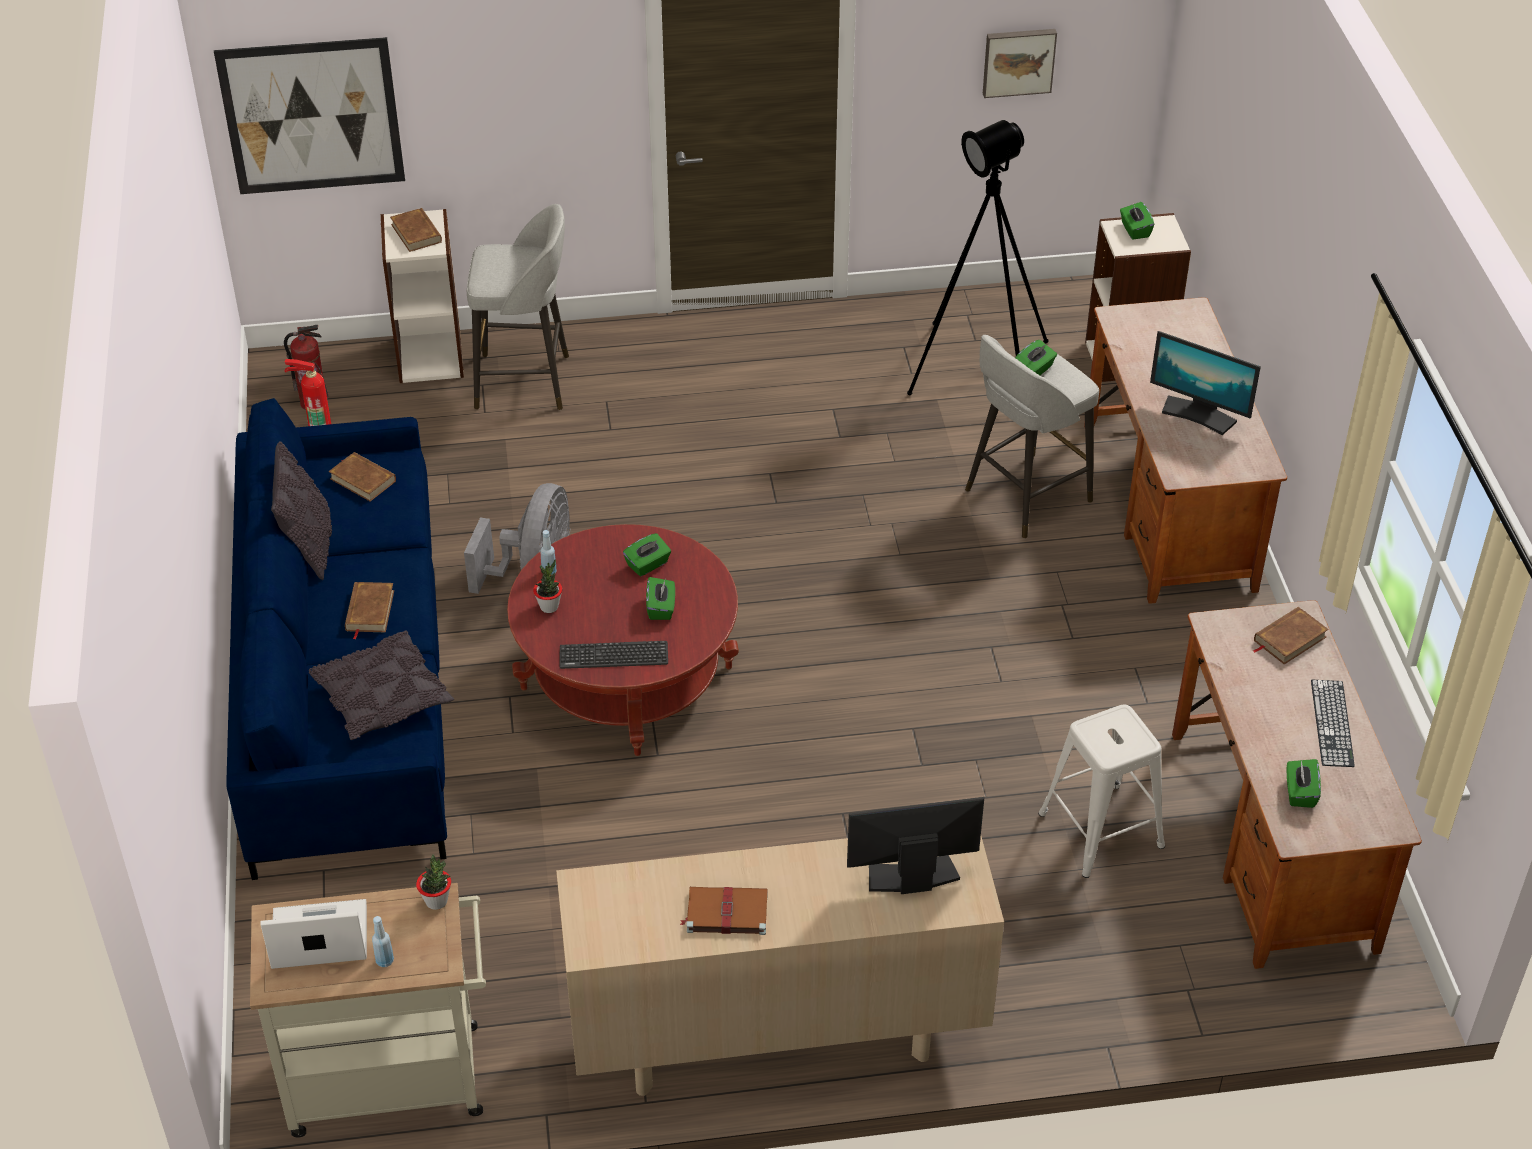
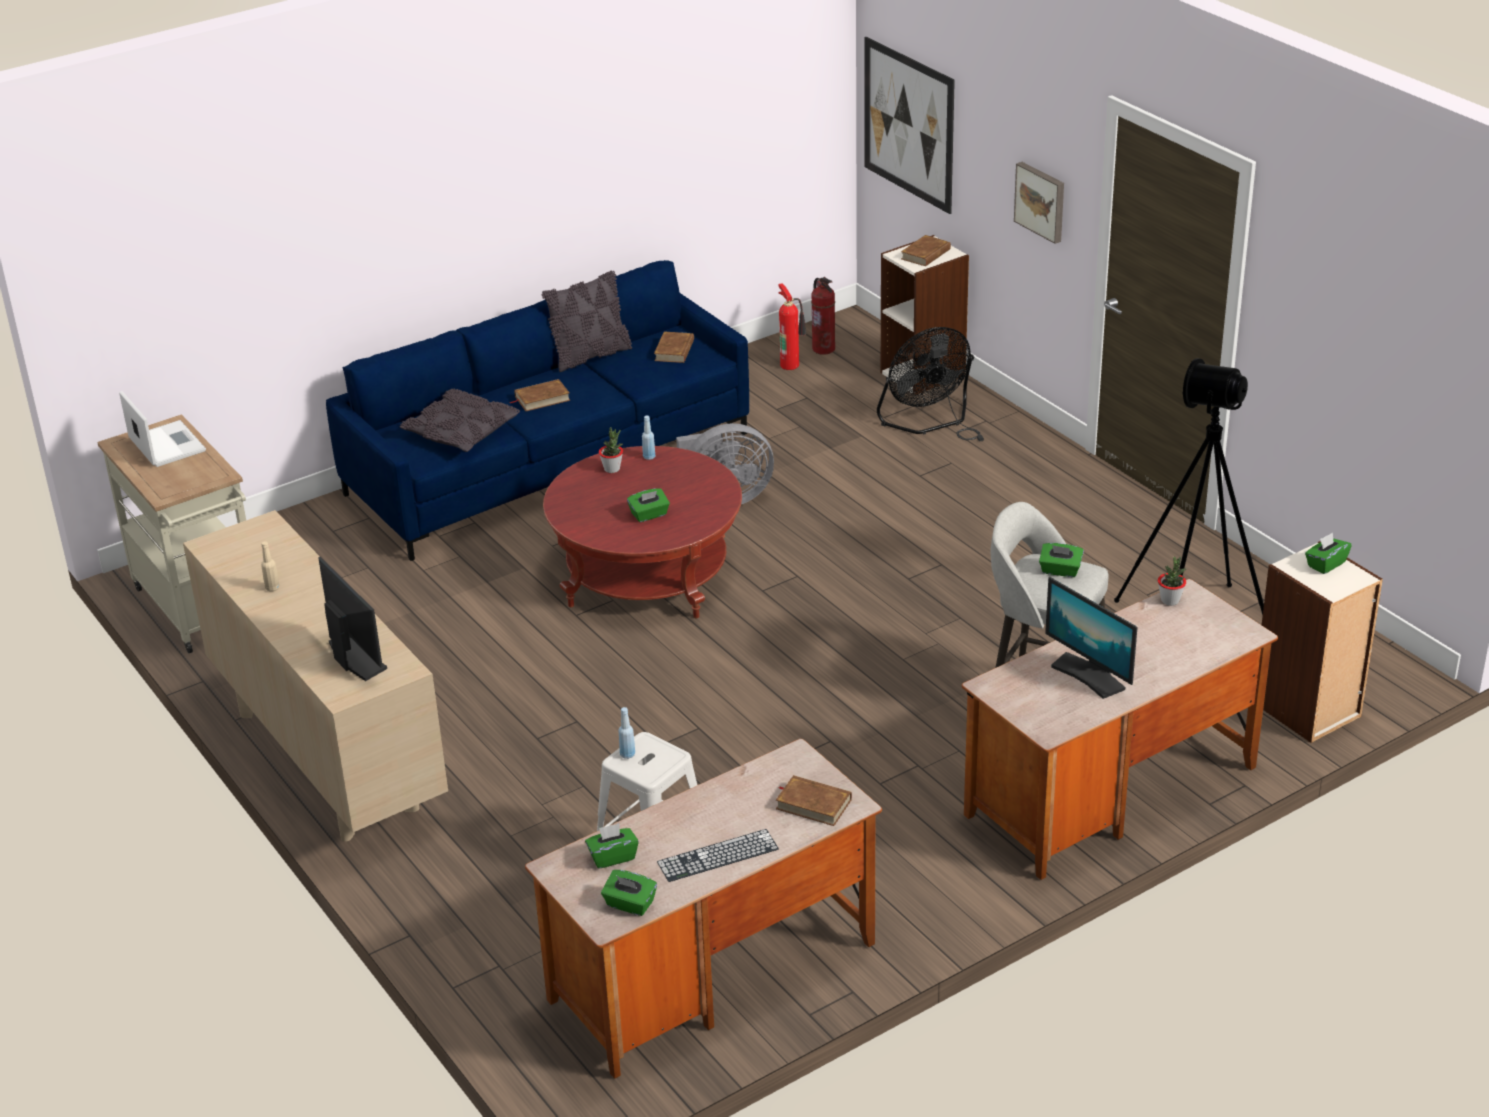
camera: 65 degrees right, 10 degrees down
(385, 961) = (157, 474): blue bottle -> blue bottle (627, 754)
(436, 901) = (220, 475): potted plant -> potted plant (1170, 600)
(526, 382) = (936, 422): grey stool -> black fan
(613, 655) = (581, 511): keyboard -> none
(648, 565) = (692, 494): green tissue box -> green tissue box (629, 904)
(725, 912) = (272, 588): brown book -> beige bottle
(1018, 61) = (1366, 363): picture -> picture (1041, 201)
(1198, 414) = (1089, 675): monitor -> monitor turned 45 degrees counterclockwise

